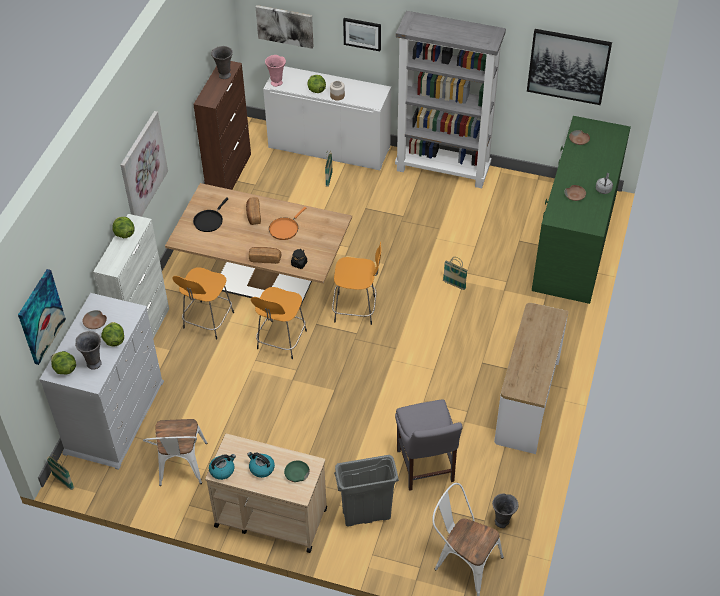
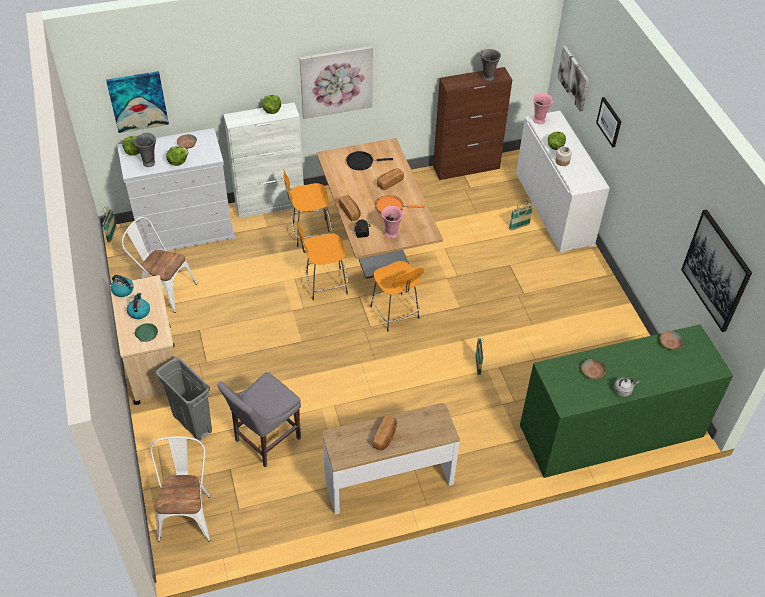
camera: 55 degrees right, 0 degrees up
(181, 468) = (164, 289): white chair -> white chair turned 60 degrees clockwise
(318, 245) = (391, 235): none -> pink vase
(443, 169) = (604, 293): grey bookcase -> none
(502, 522) = (246, 523): grey vase -> none
(535, 356) = (385, 437): none -> bread

